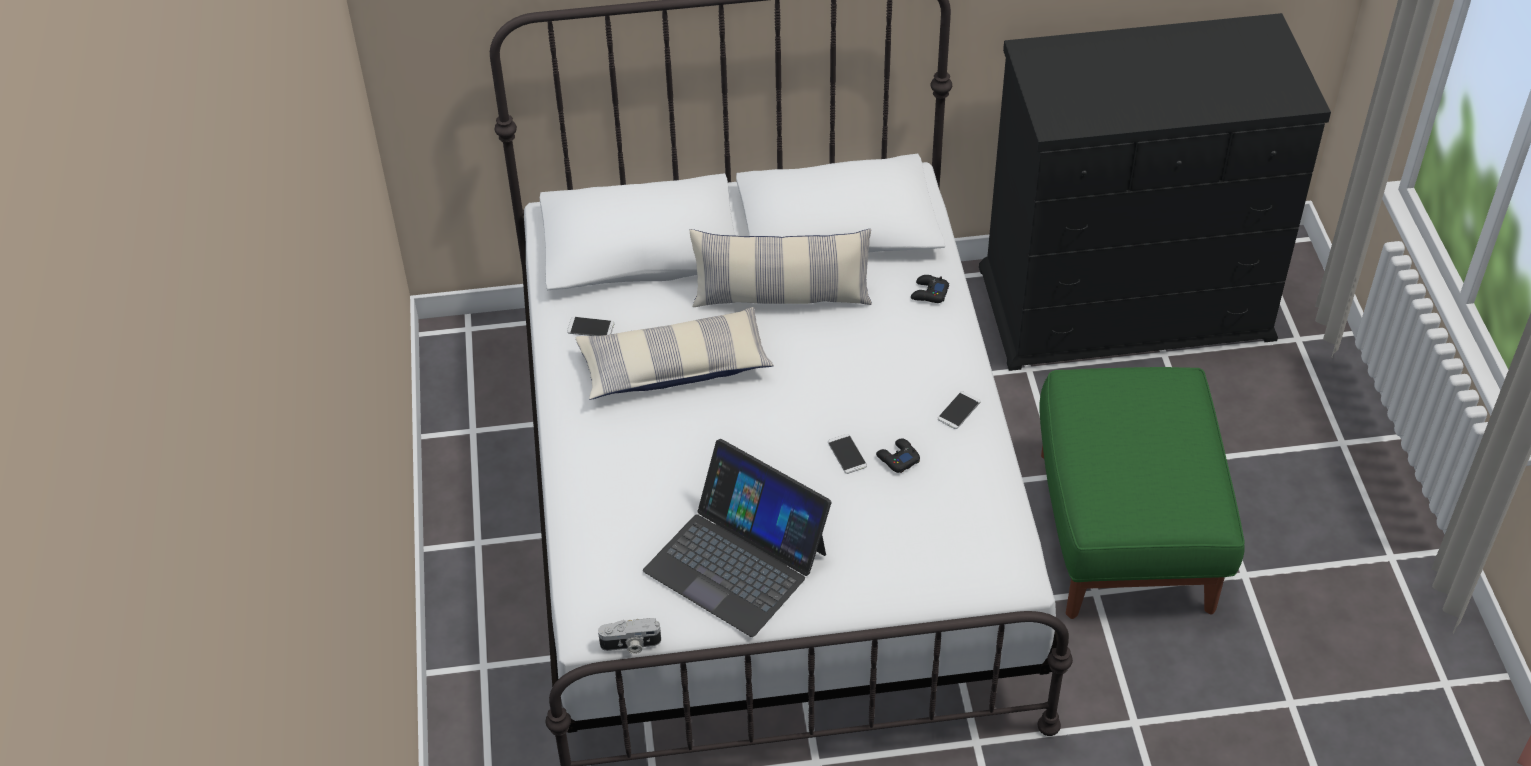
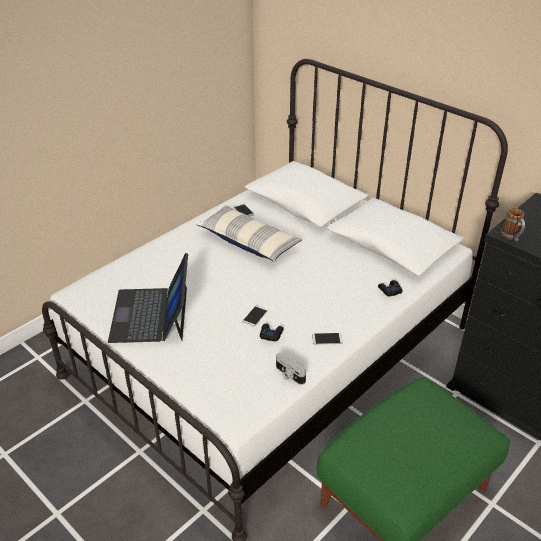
camera: 50 degrees right, 10 degrees down
(630, 645) = (72, 308): camera -> camera (289, 375)
(781, 297) = (326, 249): pillow -> none
(1067, 126) = (512, 237): none -> mug

